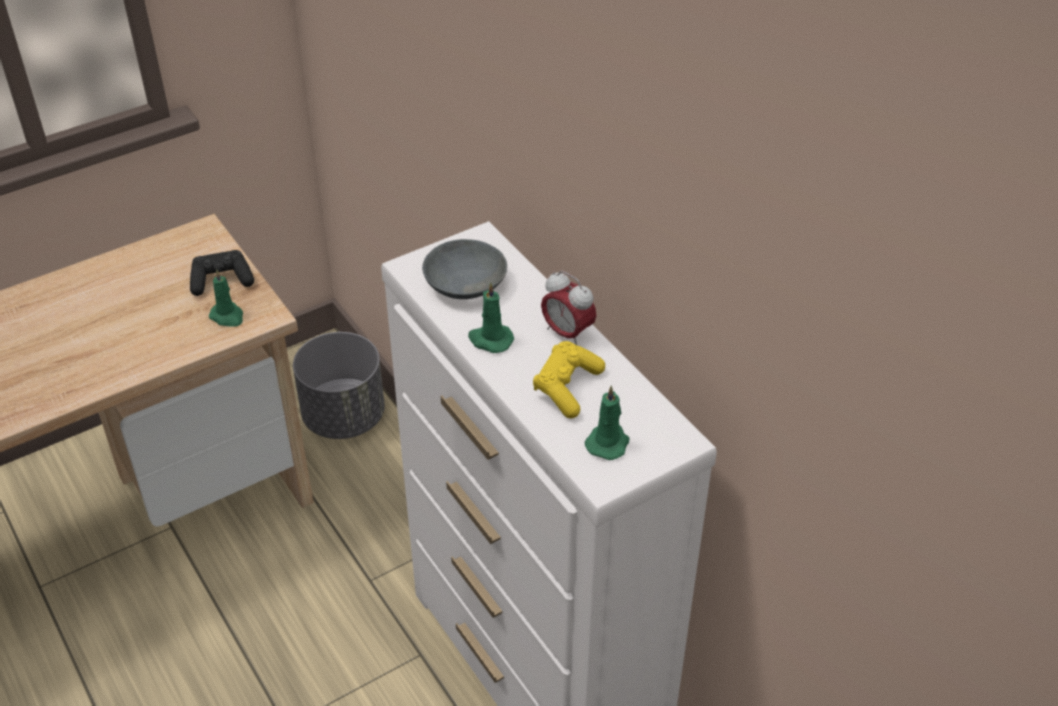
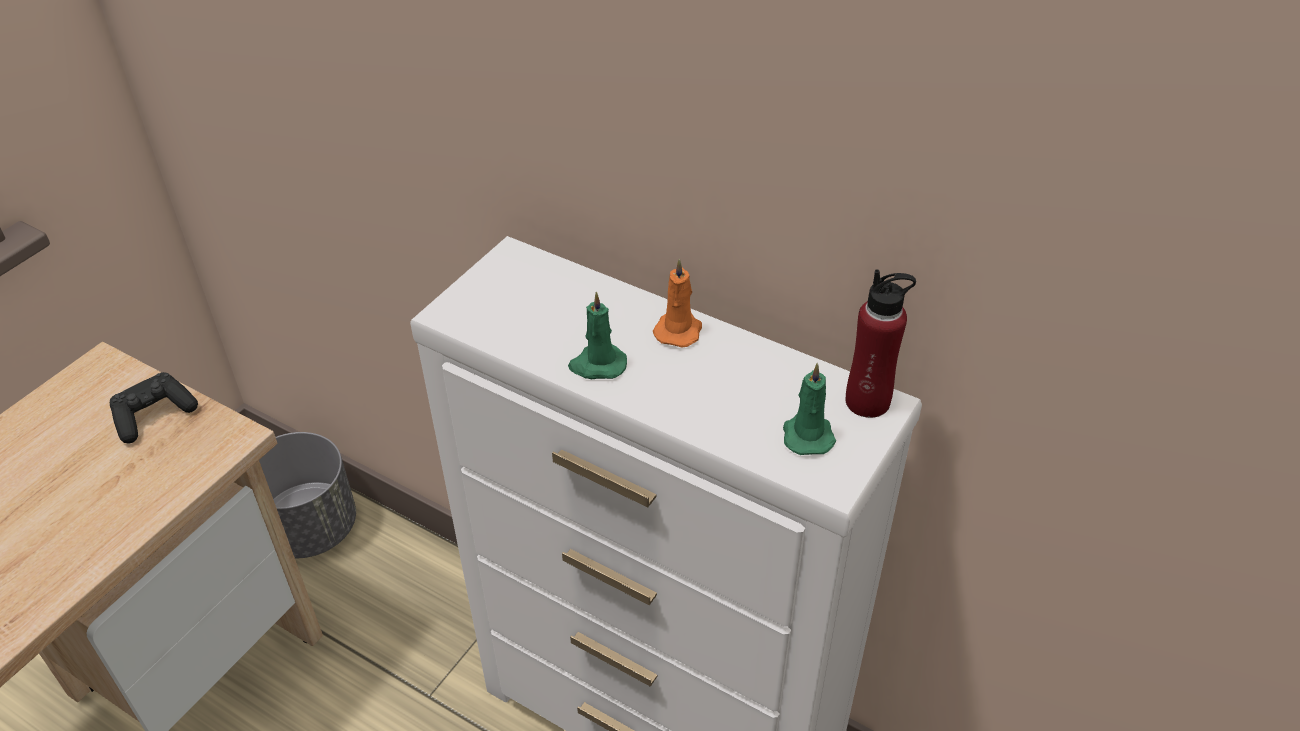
camera: 25 degrees left, 0 degrees up
(228, 316) = (184, 455): green candle -> none
(465, 285) = (527, 313): grey bowl -> none
(567, 333) = (679, 330): alarm clock -> orange candle
(567, 388) = (720, 390): yellow game controller -> none
(672, 435) = (867, 401): none -> red bottle

